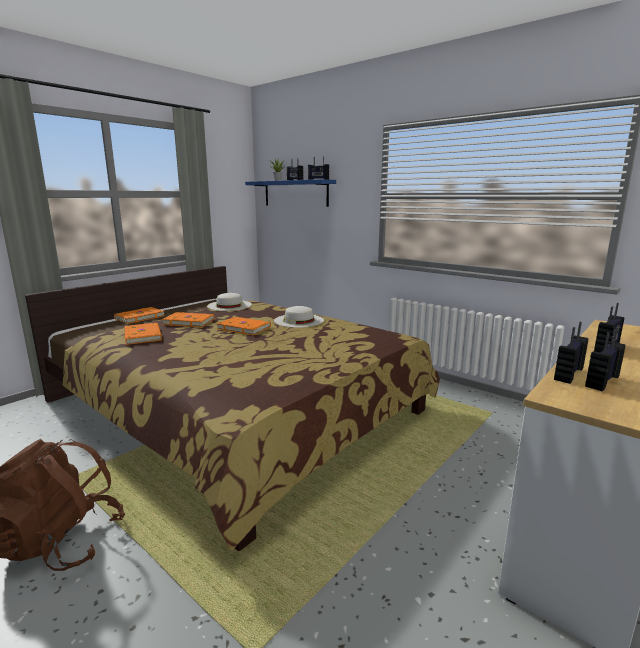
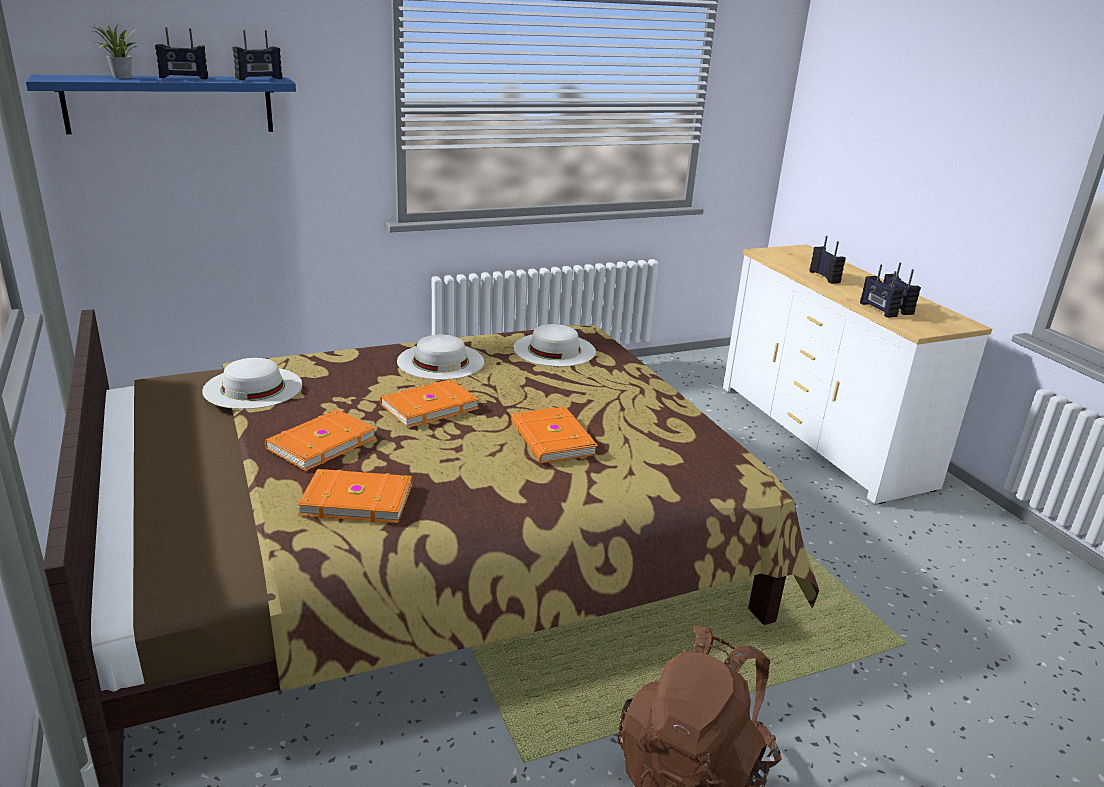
camera: 65 degrees left, 10 degrees up
(139, 317) = (168, 493): orange book -> orange book (551, 439)
(355, 335) = (554, 349): none -> white hat

